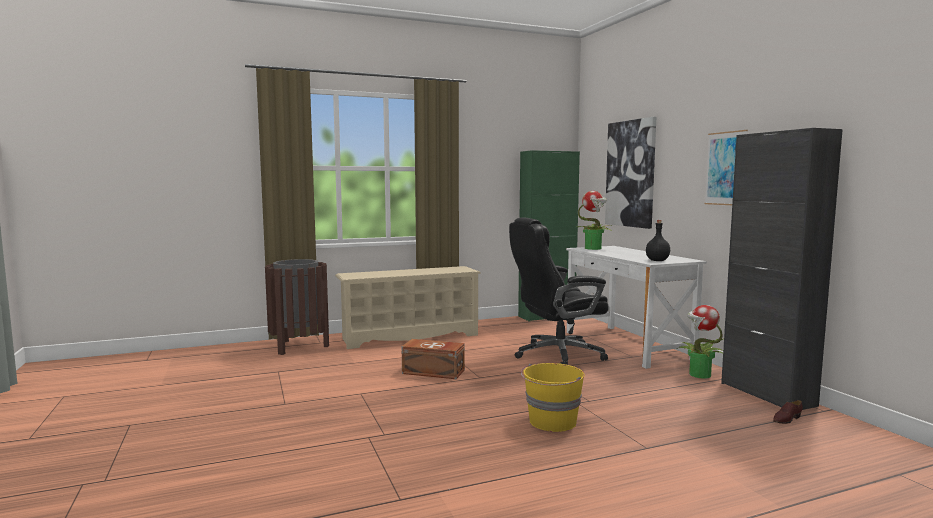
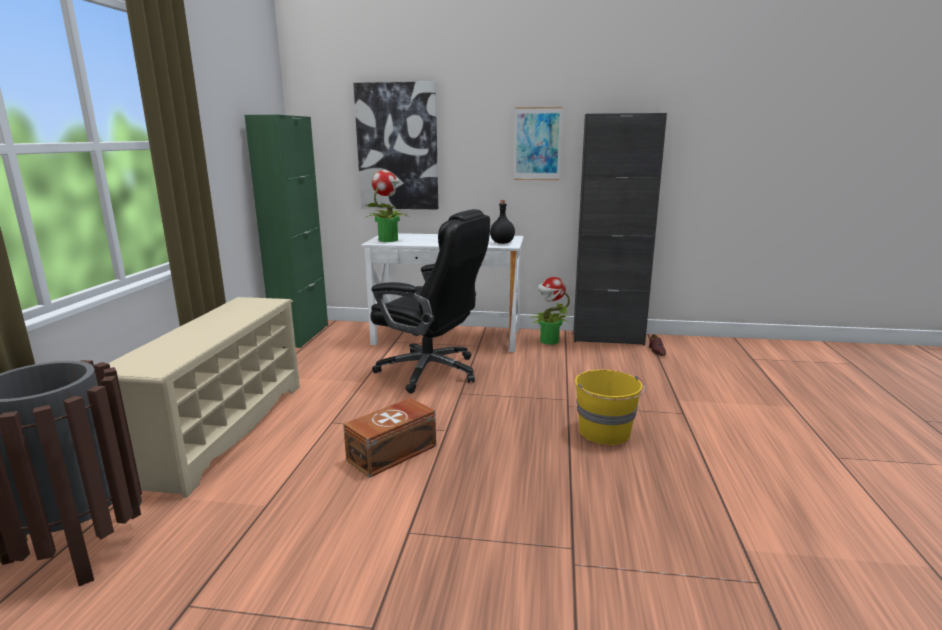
camera: 60 degrees left, 10 degrees up
(557, 355) = (431, 371): black office chair -> black office chair turned 75 degrees counterclockwise

